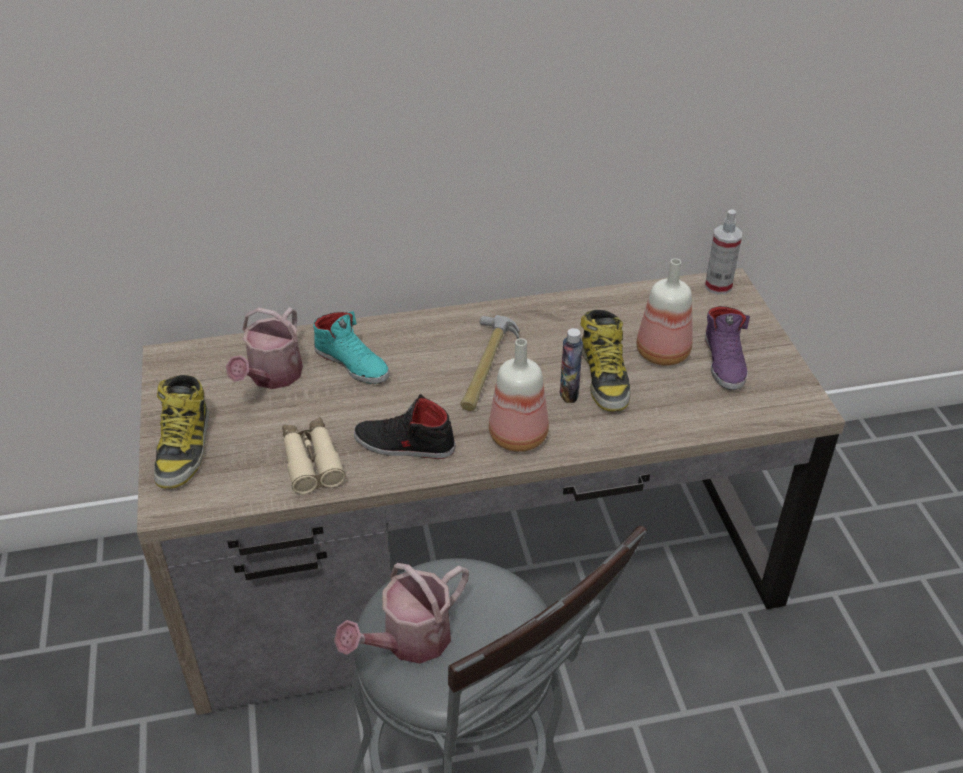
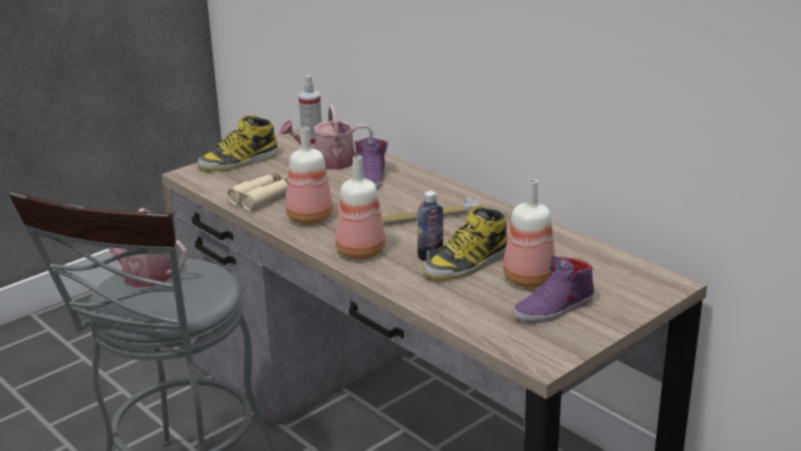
camera: 60 degrees right, 15 degrees down
(352, 363) = (371, 179): turquoise shoe -> purple shoe
(404, 445) = (309, 218): black shoe -> bottle
(718, 286) = (659, 280): spray bottle -> spray bottle (312, 142)

